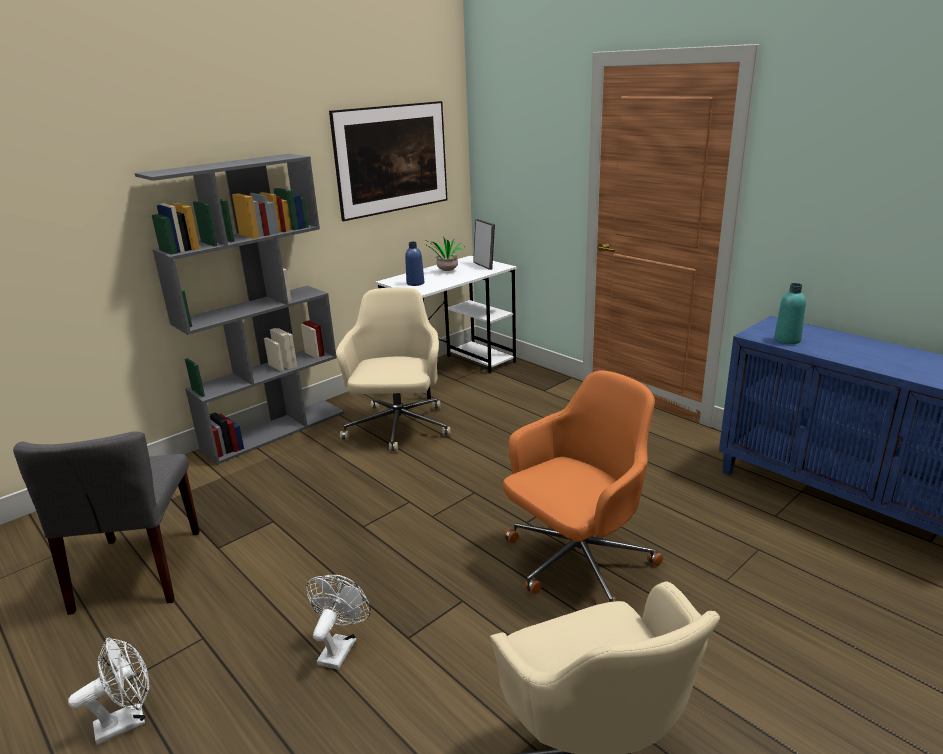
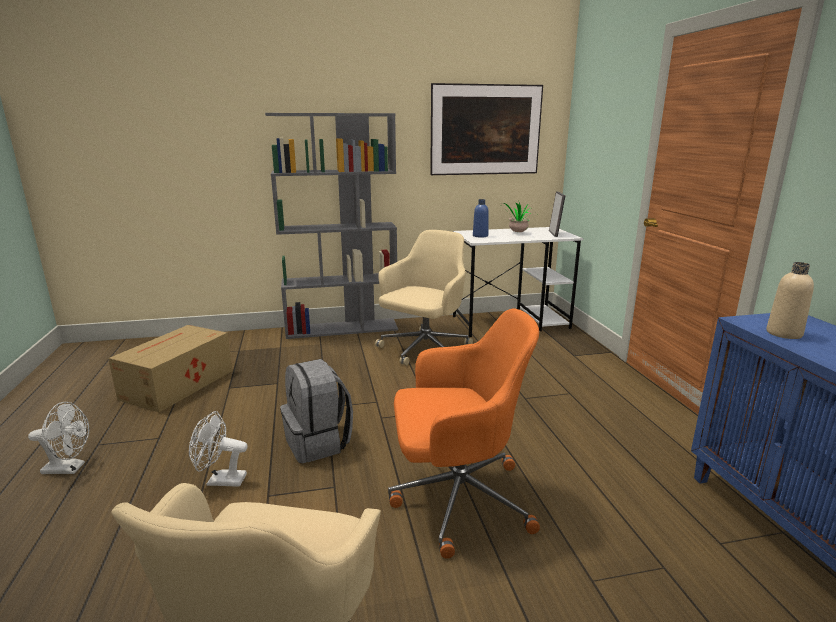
camera: 30 degrees right, 5 degrees down
(139, 570) = (176, 385): grey chair -> cardboard box
(340, 647) = (220, 480): white fan -> white fan turned 135 degrees counterclockwise
(398, 566) = (318, 443): none -> grey backpack
(787, 340) = (784, 333): turquoise bottle -> beige bottle

